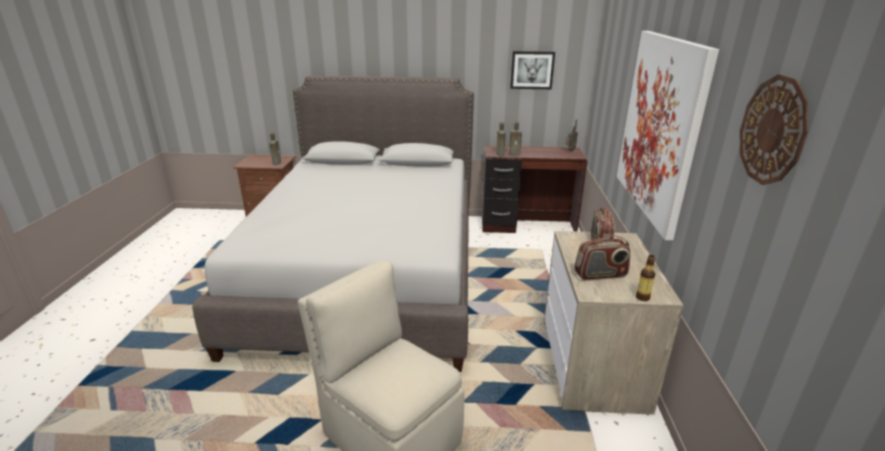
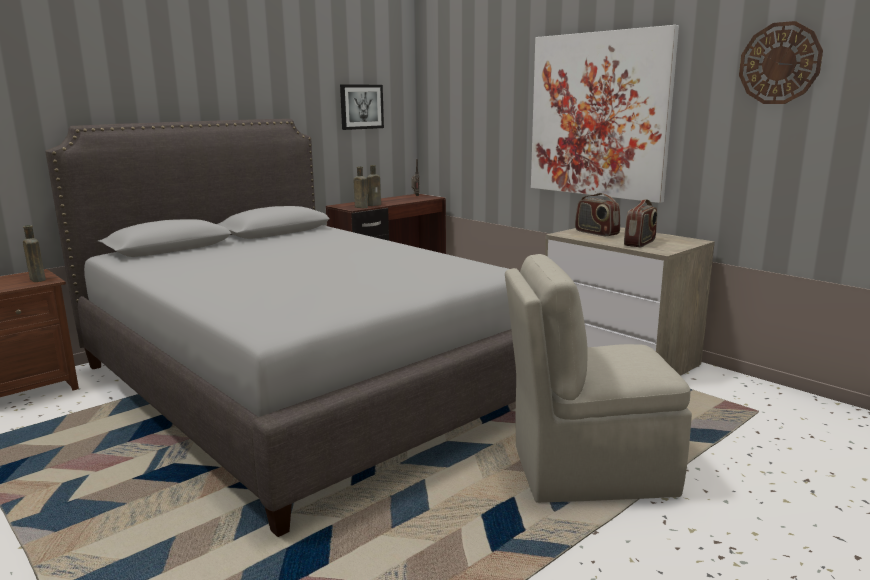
camera: 45 degrees left, 10 degrees down
(642, 297) = (689, 244): bottle -> none

